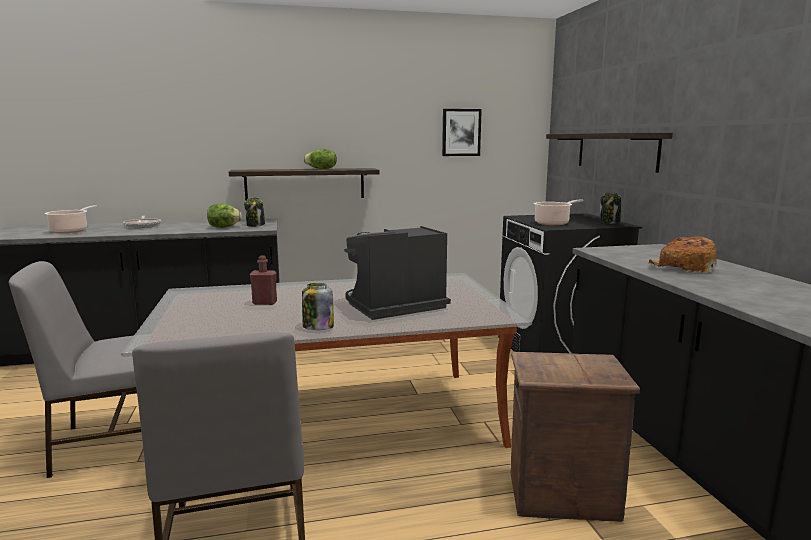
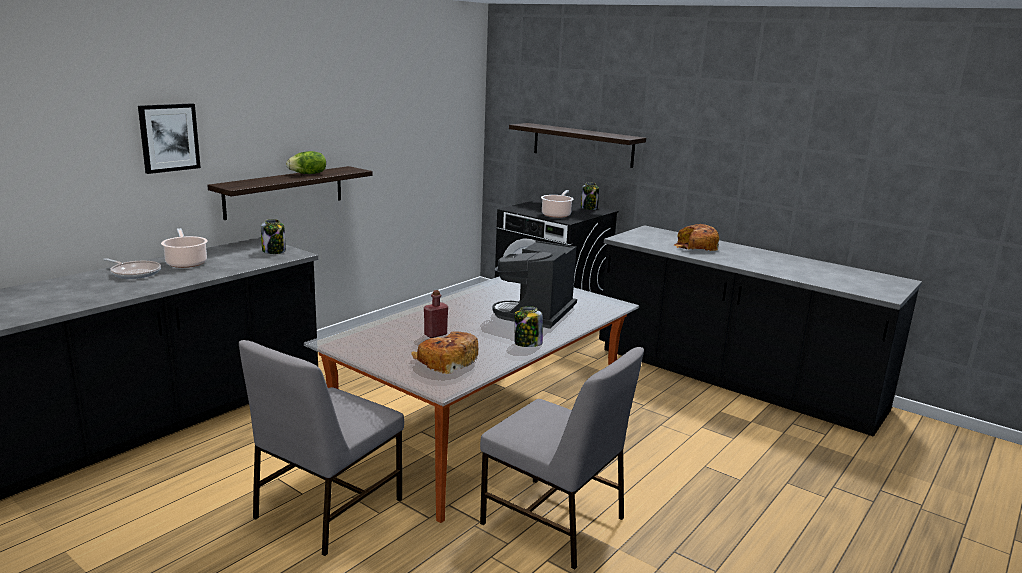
camera: 40 degrees left, 5 degrees up
(71, 231) = (62, 297): cooking pot -> cooking pot (186, 262)
(214, 323) = (446, 362): none -> bread
(224, 227) = (249, 260): lettuce -> none
(461, 132) = (420, 121): picture -> picture (169, 137)
(561, 495) = (680, 421): crate -> none

